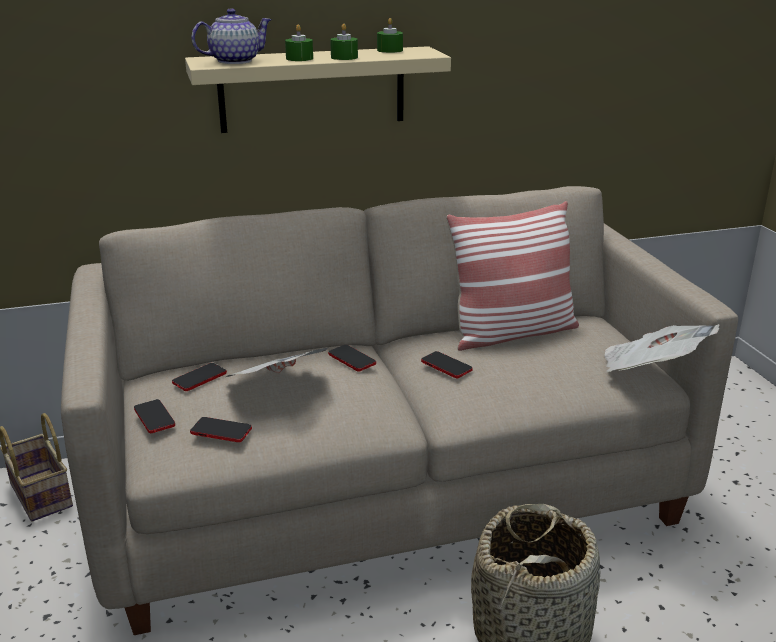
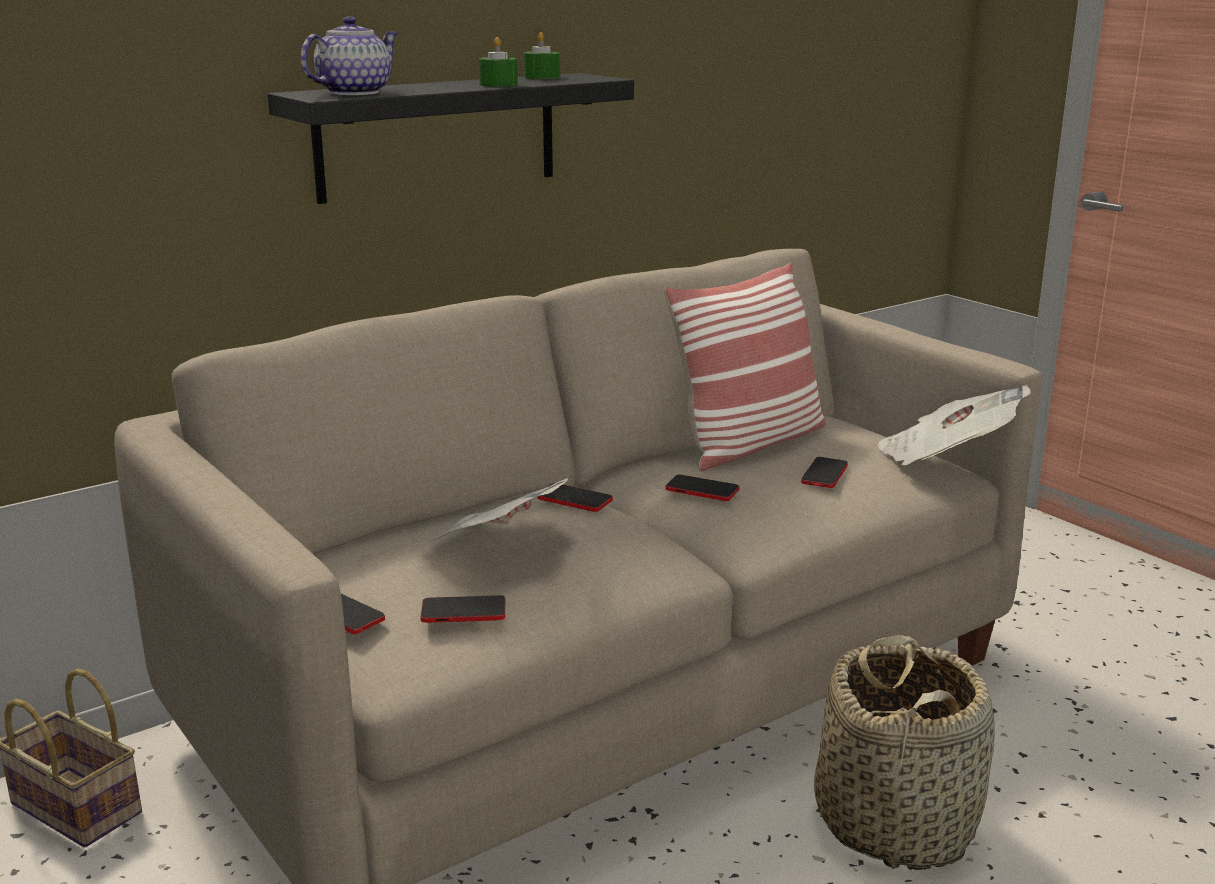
camera: 20 degrees left, 5 degrees down
(199, 378) = (373, 555): phone -> phone (824, 474)
(299, 58) = (440, 87): green candle -> none
(312, 89) = (438, 136): beige shelf -> black shelf

